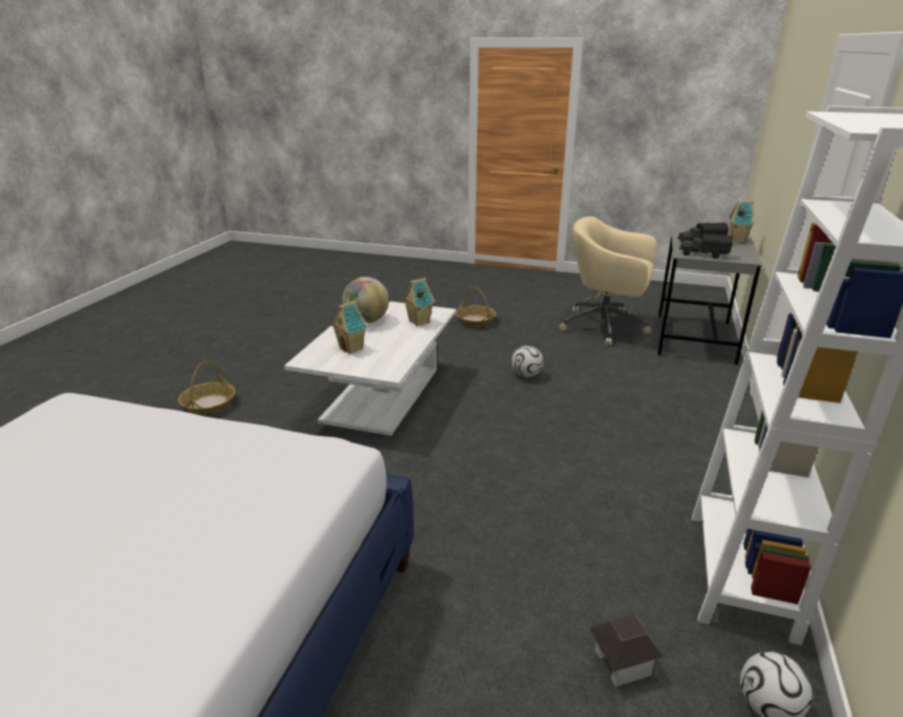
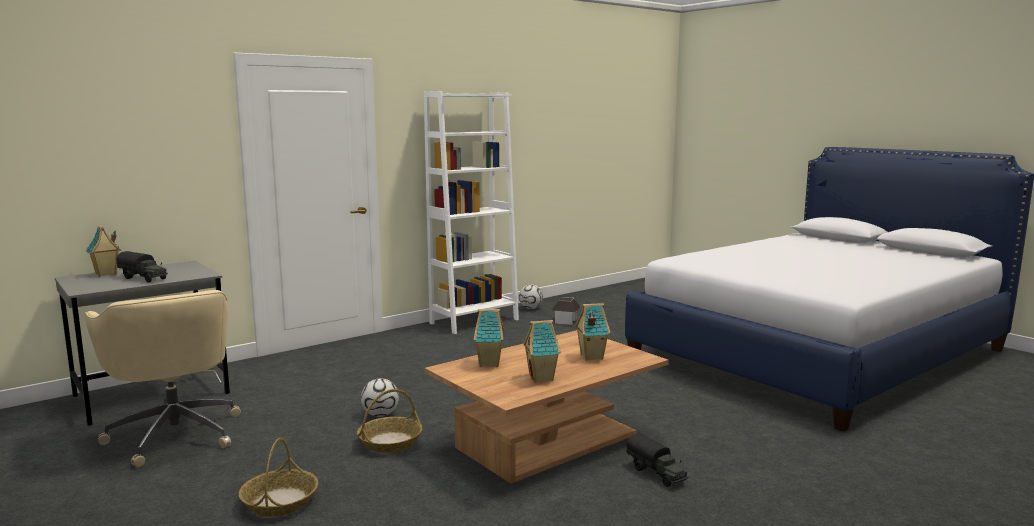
camera: 145 degrees left, 15 degrees down
(209, 404) = (759, 491): basket -> basket (390, 442)
(367, 321) = (542, 378): globe -> toy house
(381, 394) = (547, 441): white coffee table -> brown coffee table
(703, 255) = (195, 271): toy truck -> toy truck (657, 473)

